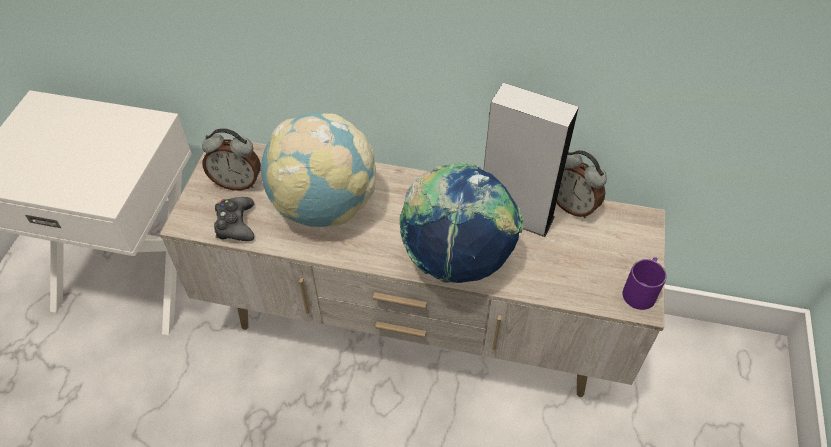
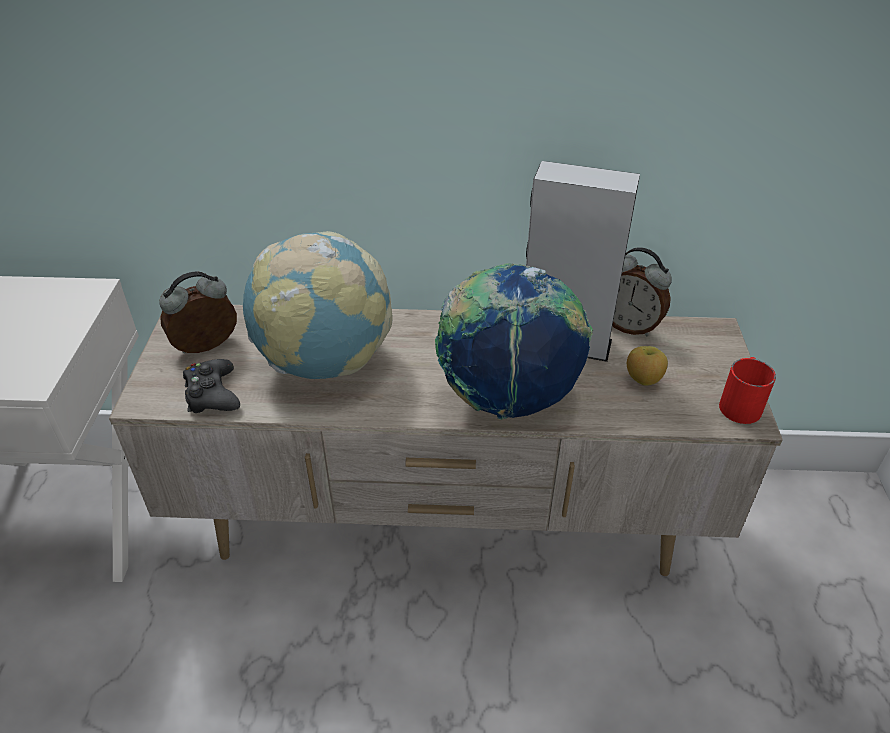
camera: 10 degrees left, 10 degrees down
(237, 182) = (207, 348): alarm clock -> alarm clock turned 150 degrees clockwise
(568, 258) = (642, 380): none -> apple
(641, 290) = (740, 402): purple mug -> red mug

